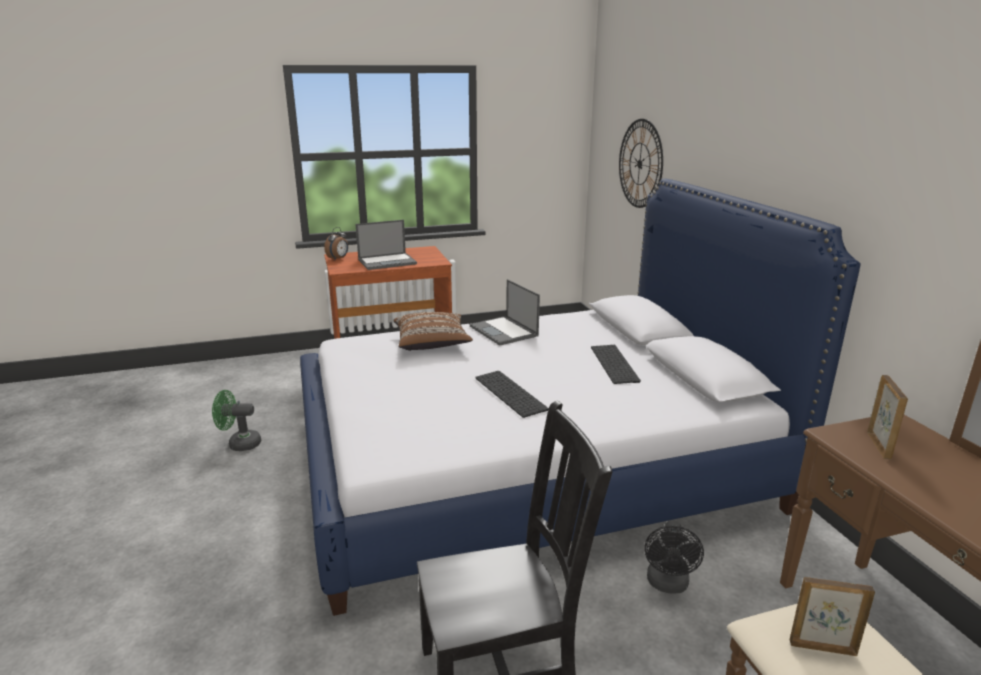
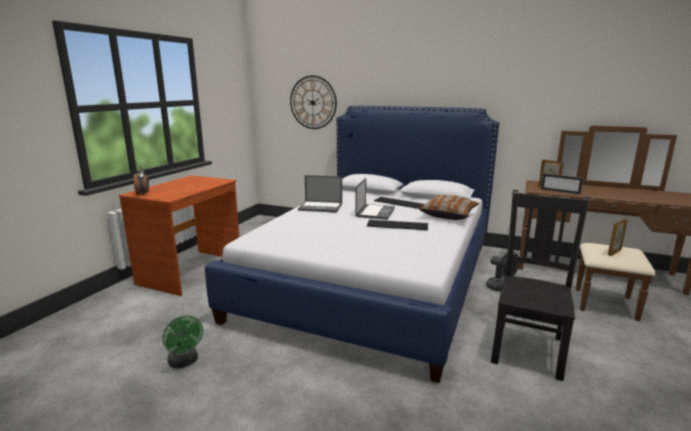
camera: 50 degrees left, 5 degrees down
(239, 444) = (185, 362): green fan -> green fan turned 75 degrees counterclockwise
(388, 262) = (189, 187): laptop -> laptop (375, 212)
(432, 343) = (303, 222): brown pillow -> brown pillow (448, 216)
(873, 462) = (560, 192): none -> picture frame

